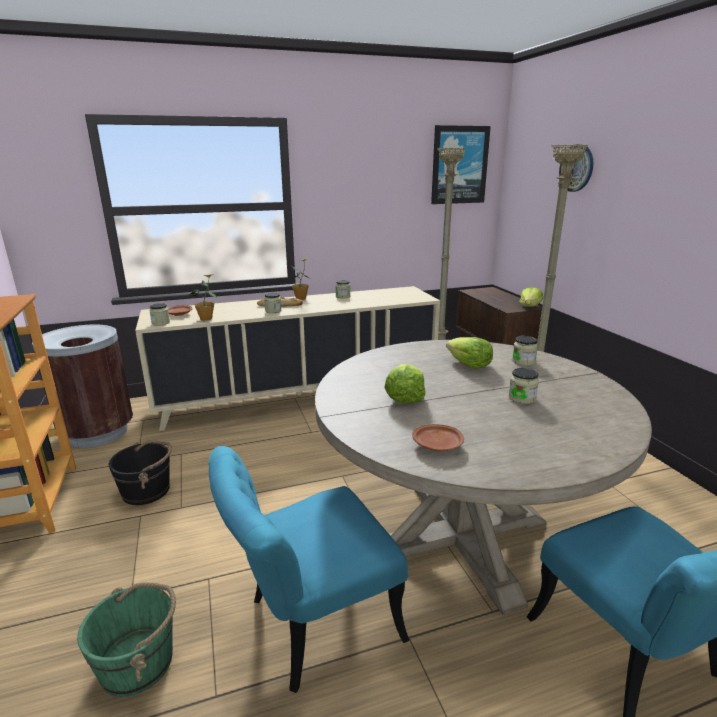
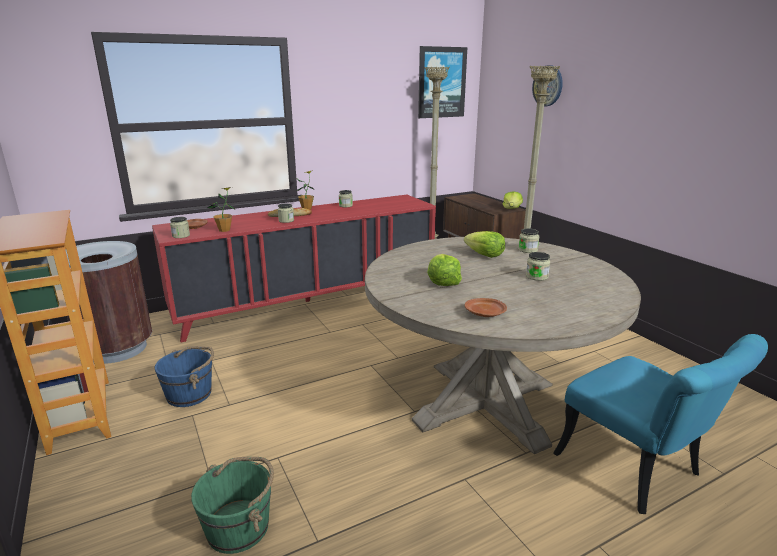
camera: 10 degrees left, 0 degrees up
(147, 490) = (190, 394): black bucket -> blue bucket
(299, 397) = (309, 303): beige cabinet -> red cabinet
(310, 625) = (380, 481): turquoise chair -> none

